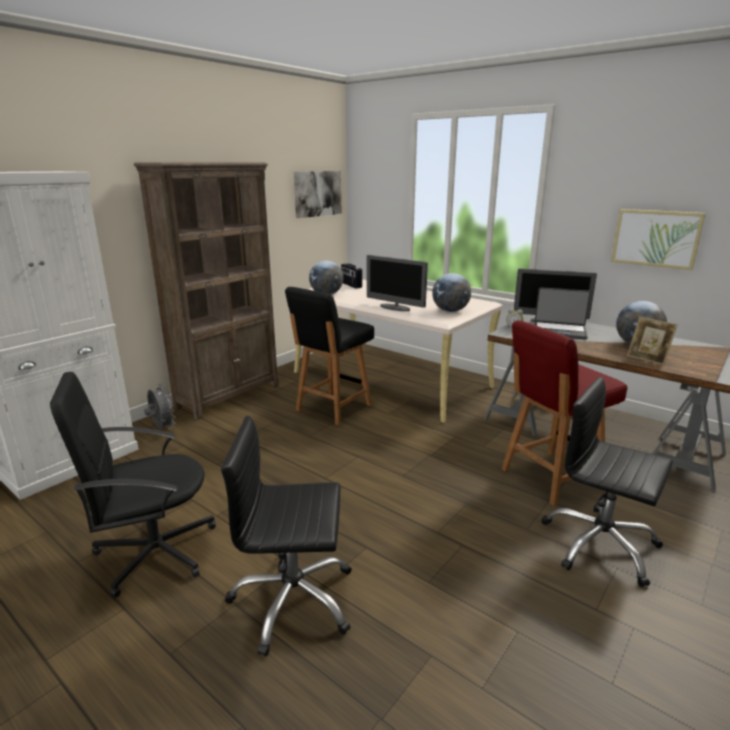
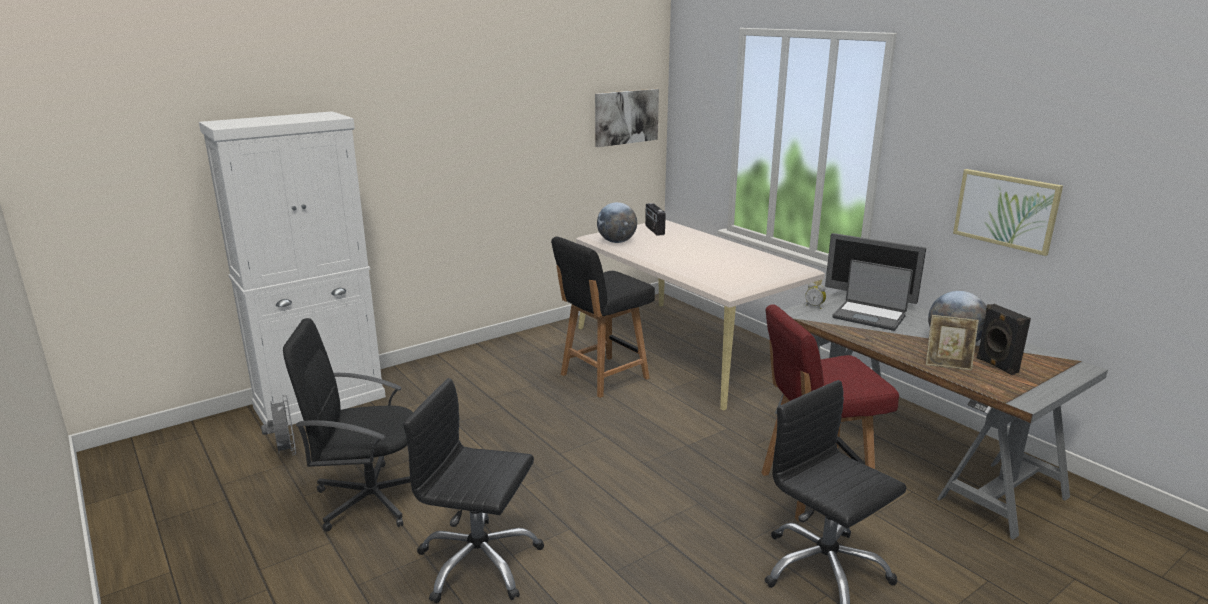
camera: 15 degrees right, 0 degrees up
(162, 429) = (415, 378): grey fan -> grey fan (285, 452)
(229, 396) = (495, 350): brown bookcase -> none
(395, 308) = (684, 267): monitor -> none
(450, 311) = (747, 277): globe -> none
(647, 359) = (947, 364): picture frame -> picture frame turned 45 degrees counterclockwise
(680, 356) = (996, 365): none -> black speaker

